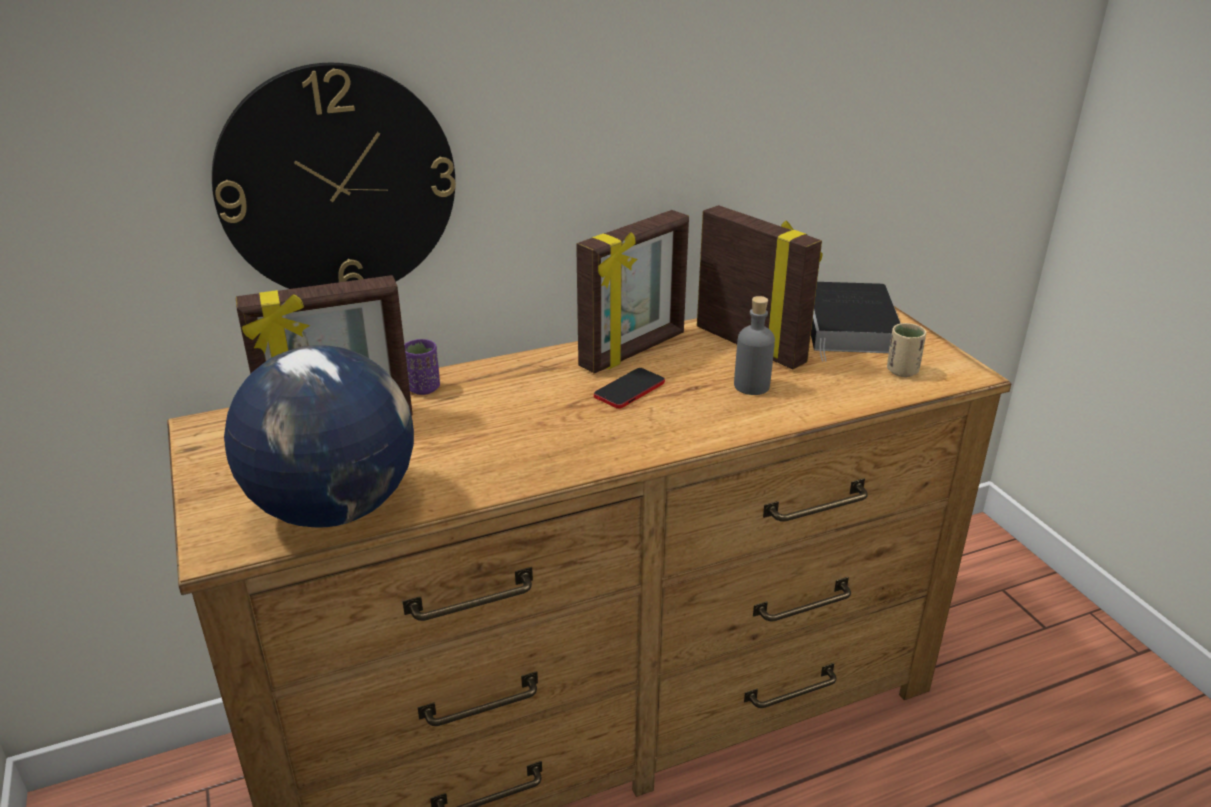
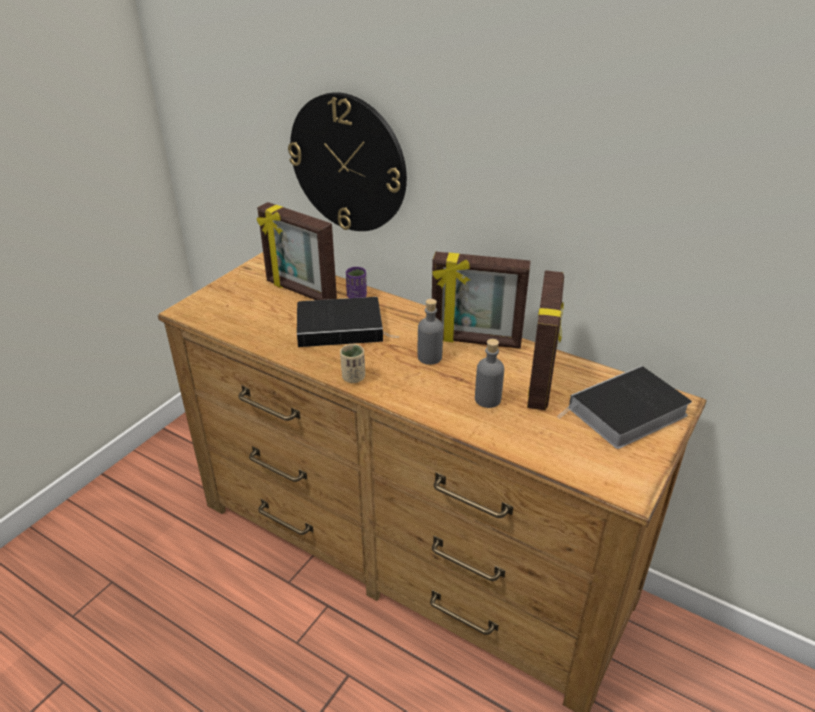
camera: 55 degrees right, 5 degrees up
(335, 508) = (235, 323): globe -> none
(480, 423) = (342, 327): none -> book
(629, 389) = (429, 357): phone -> grey bottle
(902, 371) = (590, 458): beige cup -> beige cup (353, 377)

